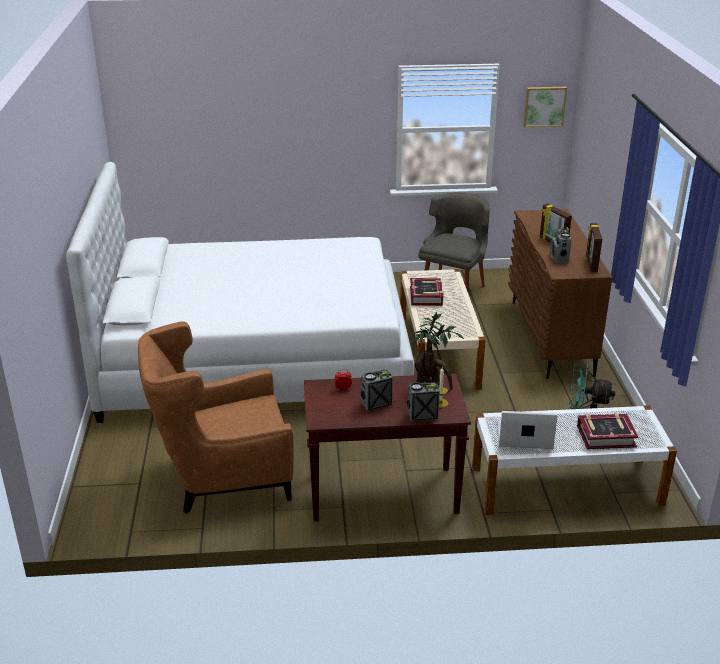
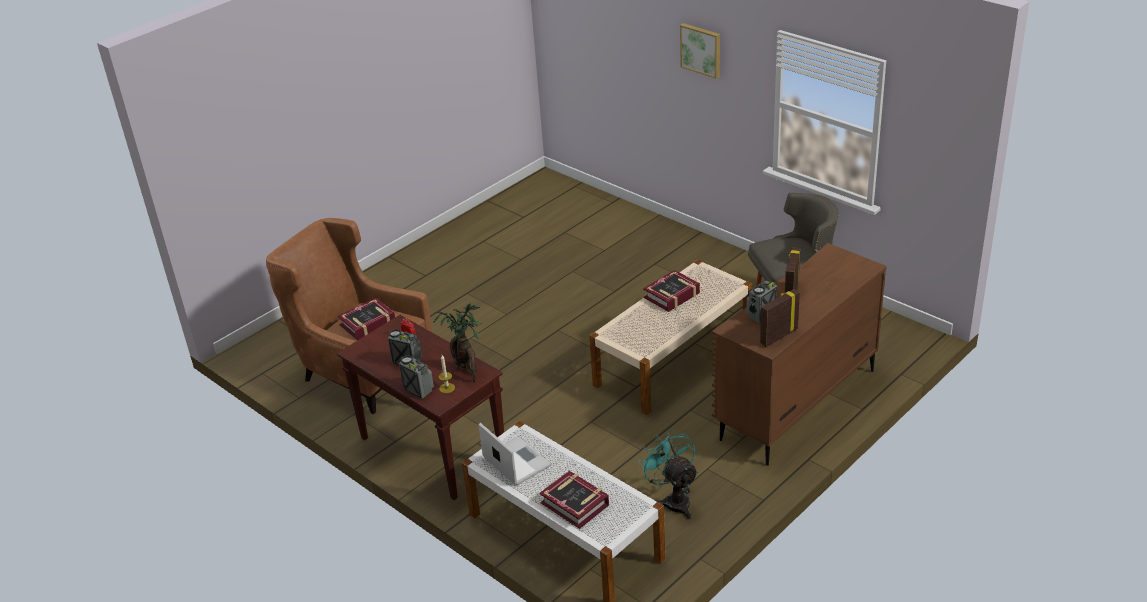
camera: 50 degrees right, 5 degrees up
(240, 418) = (368, 324): none -> book
(255, 358) = (526, 285): white bed -> none
(544, 106) = (936, 130): picture -> picture (701, 50)

